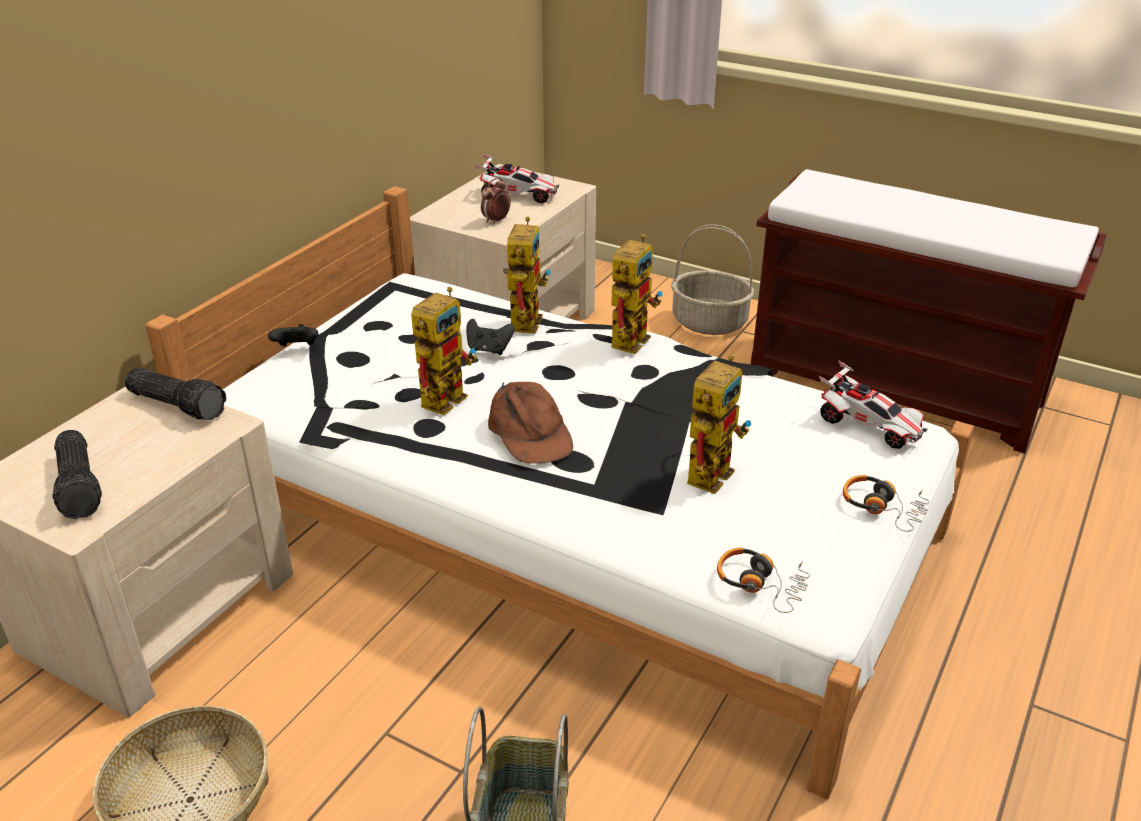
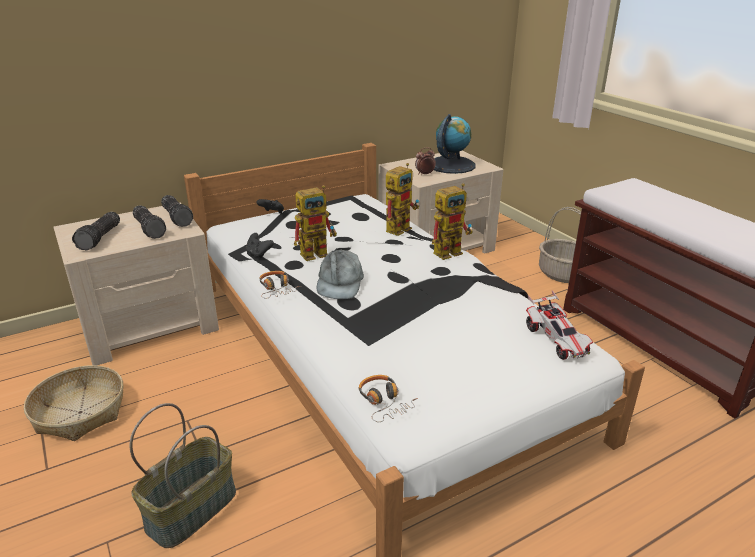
camera: 30 degrees right, 5 degrees down
(154, 440) = (150, 228): none -> flashlight
(489, 349) = (363, 237): black game controller -> black game controller (259, 254)
(518, 195) = (451, 165): toy car -> globe
(529, 434) = (340, 282): brown cap -> grey cap
(711, 469) = (424, 332): toy robot -> none
(883, 508) = (514, 390): headphones -> headphones (277, 289)

